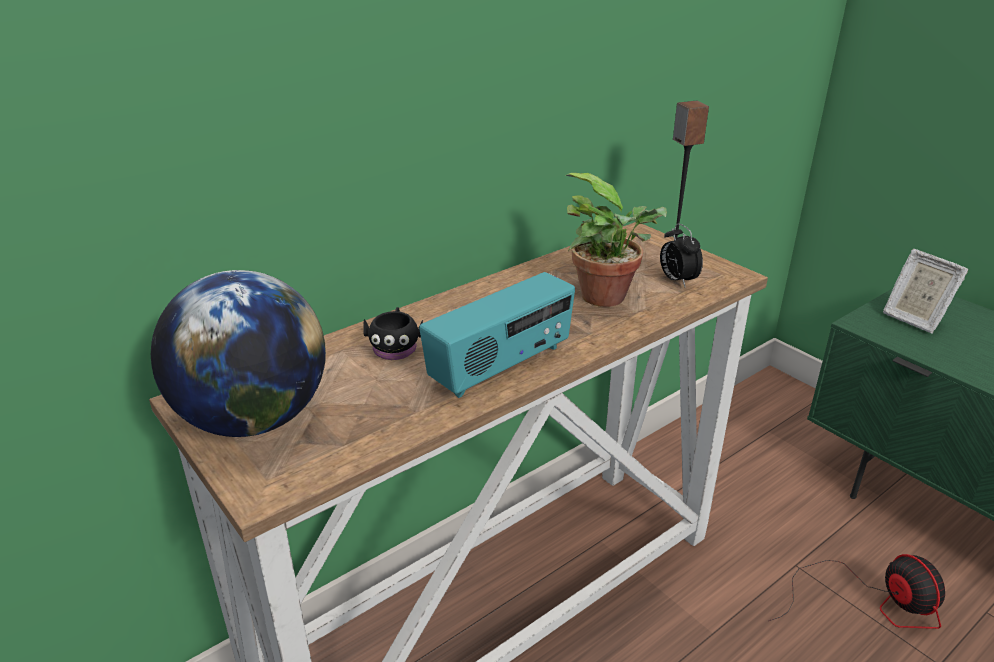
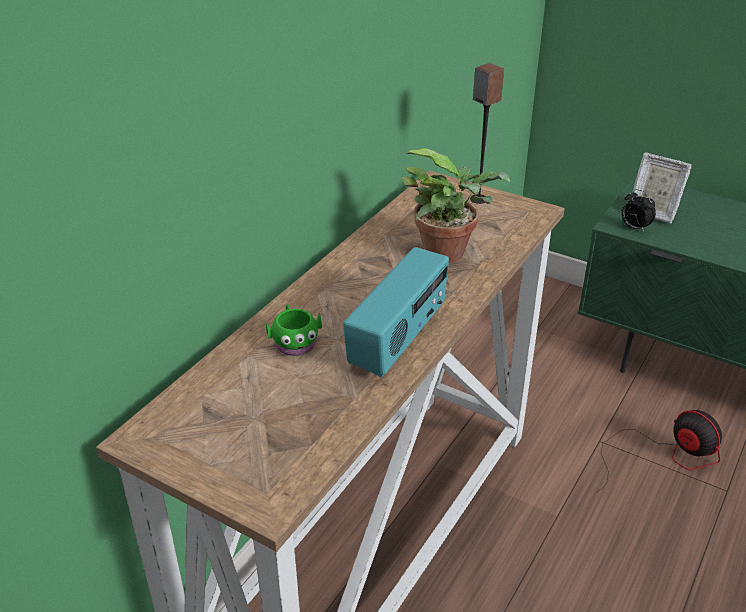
camera: 20 degrees left, 5 degrees up
(254, 419) = (214, 441): globe -> none
(395, 347) = (294, 341): black mug -> green mug
(677, 280) = (495, 225): alarm clock -> alarm clock (634, 228)

